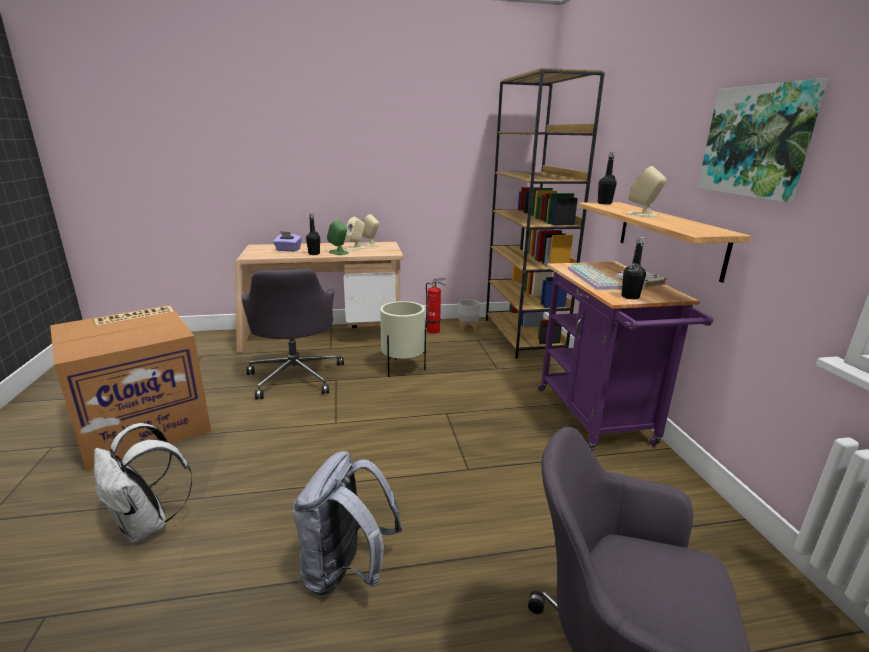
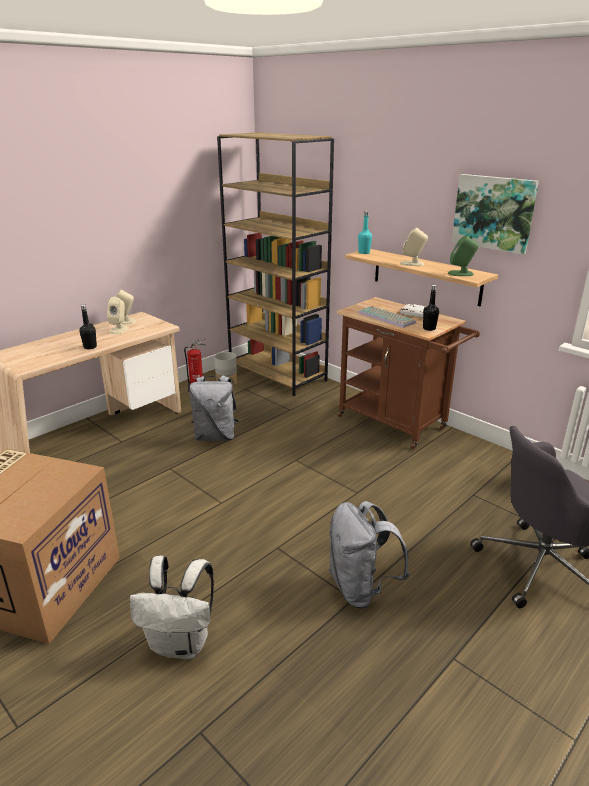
camera: 35 degrees left, 5 degrees up
(288, 250) = (51, 349): purple tissue box -> none
(296, 376) = (127, 479): grey office chair -> none
(338, 252) = (112, 339): green speaker -> green speaker (461, 273)
(403, 368) = (215, 436): beige planter -> grey backpack
(598, 420) = (397, 424): purple cart -> brown cart
(604, 203) = (364, 252): black bottle -> turquoise bottle

